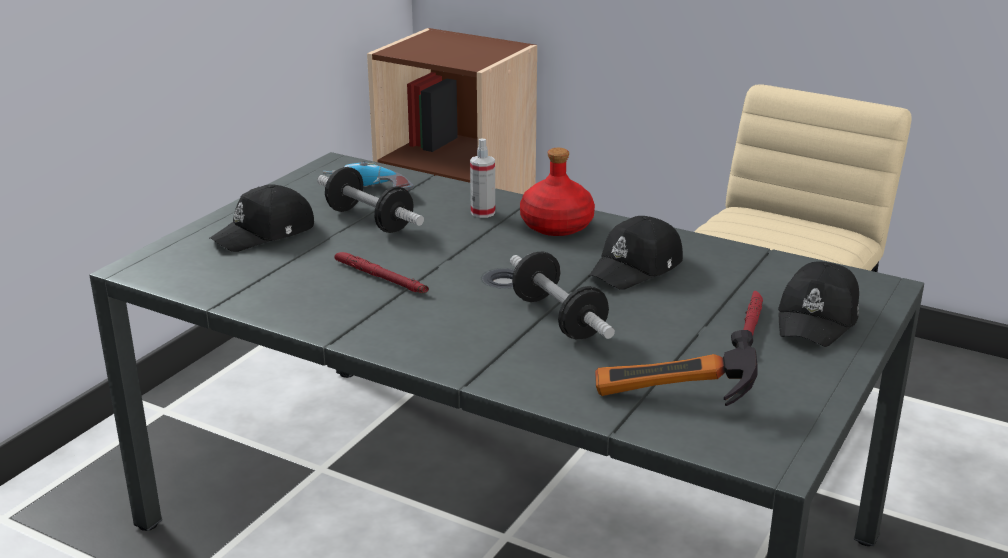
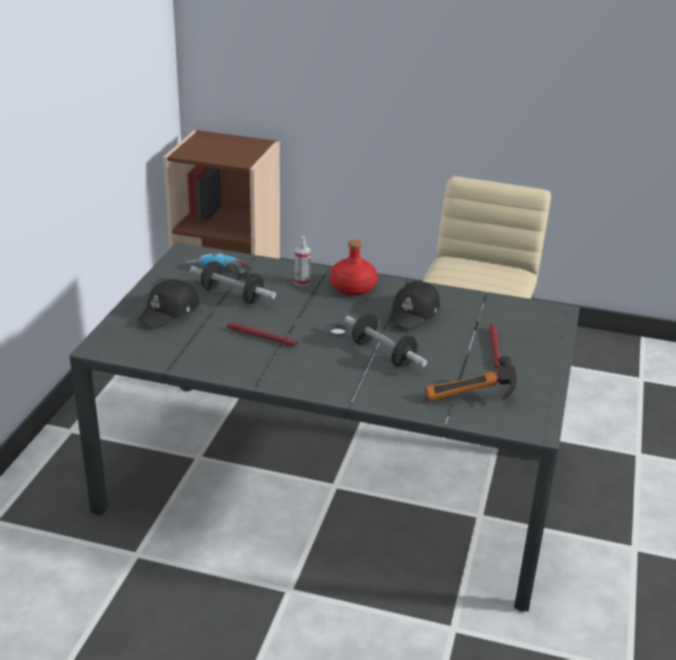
camera: 15 degrees left, 5 degrees up
(818, 319) = (530, 337): black cap -> none

